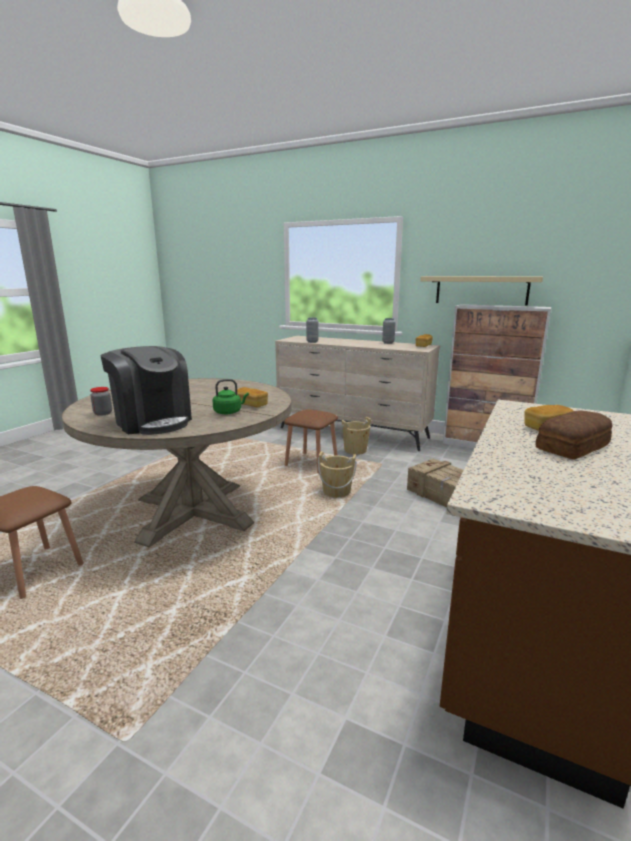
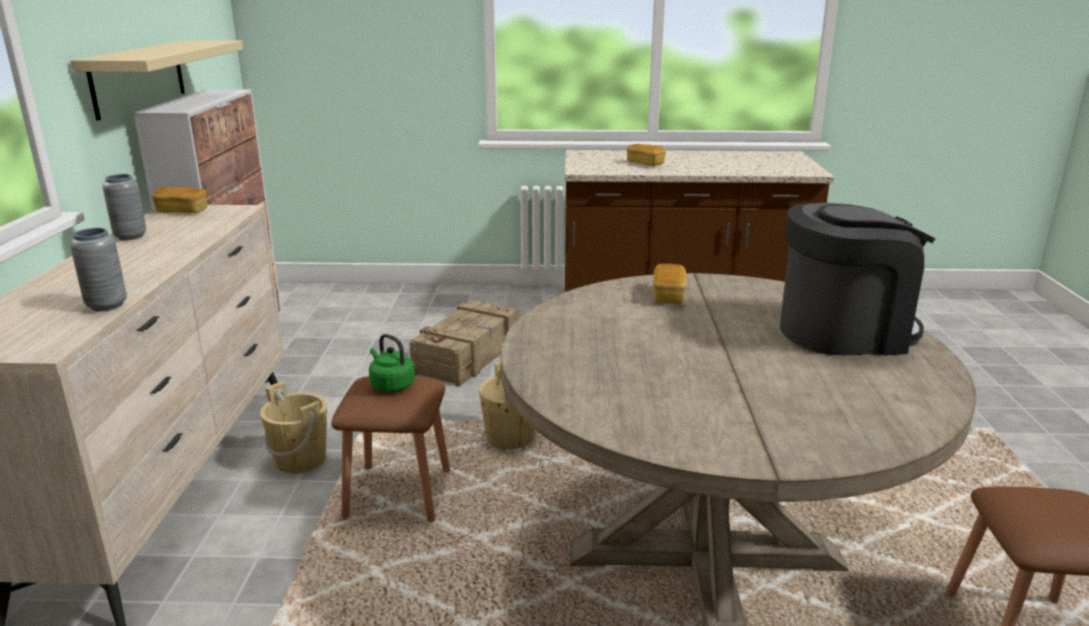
camera: 115 degrees left, 5 degrees up
(103, 413) = (891, 387): jar -> none
(152, 422) = (844, 332): coffee machine -> coffee machine turned 60 degrees clockwise
(229, 412) = (724, 299): green kettle -> green kettle (391, 385)
(574, 446) = (683, 159): bread -> none

